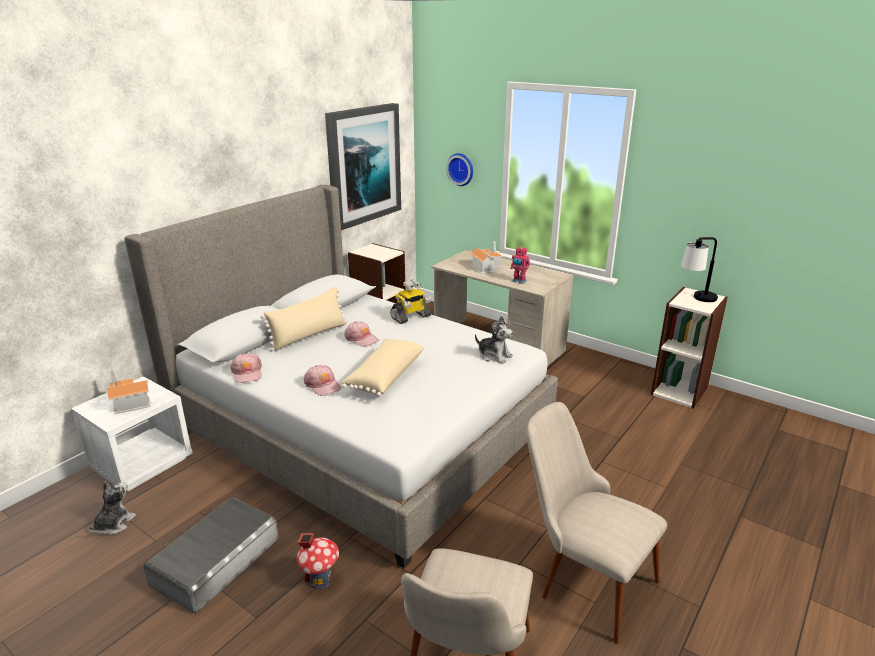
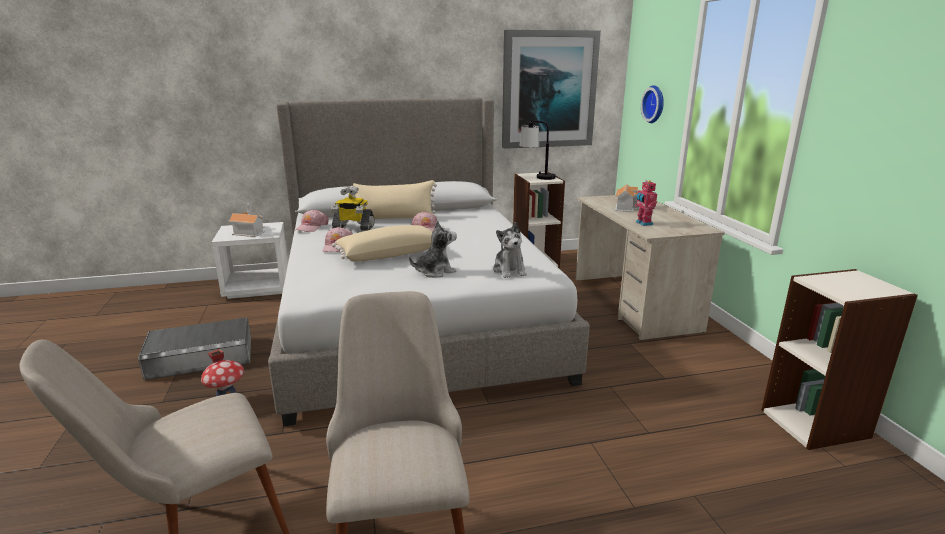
camera: 40 degrees right, 5 degrees down
(114, 524) = (194, 312): plush toy -> plush toy (434, 271)
(411, 317) = (494, 227): toy robot -> toy robot (353, 227)
(696, 299) = (850, 283): table lamp -> table lamp (537, 177)

